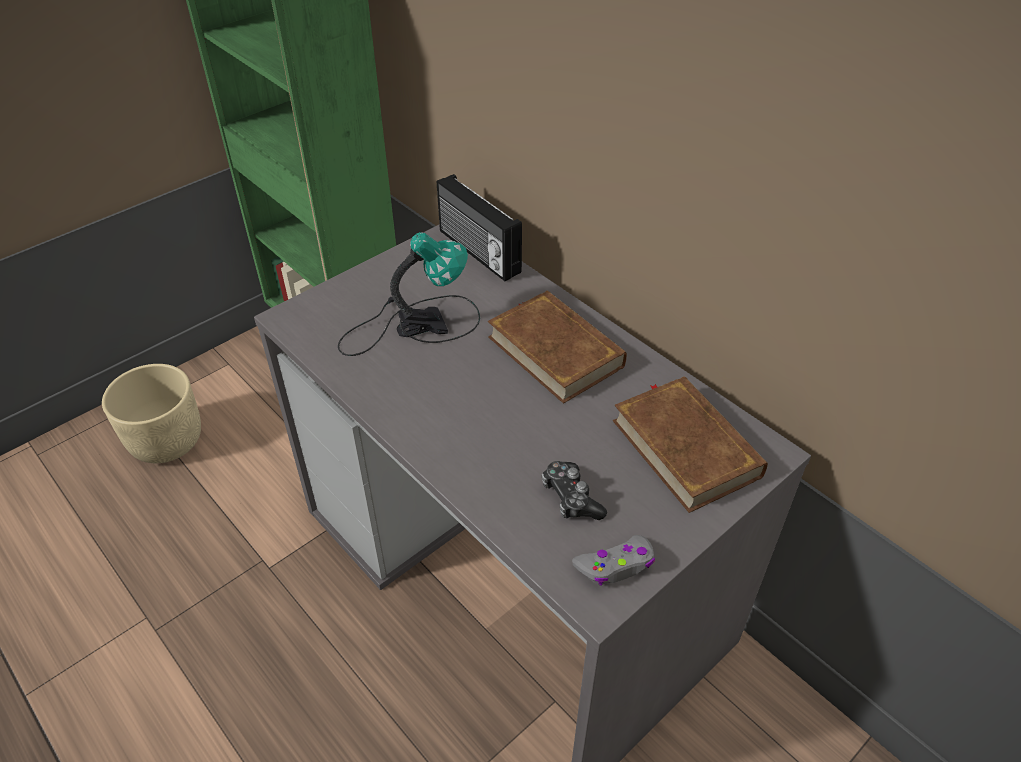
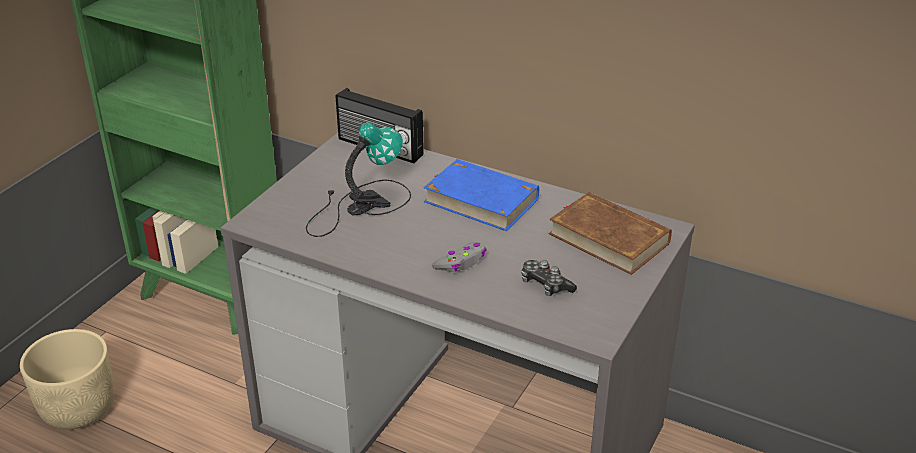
camera: 20 degrees left, 10 degrees down
(555, 351) = (481, 200): brown book -> blue book
(615, 566) = (598, 315): grey game controller -> grey game controller (461, 263)

